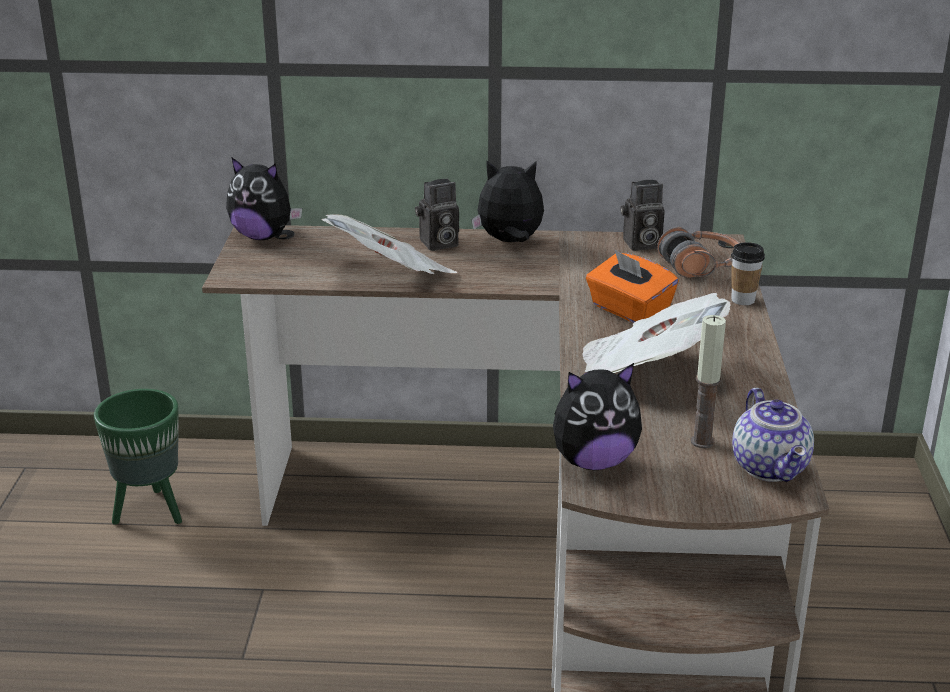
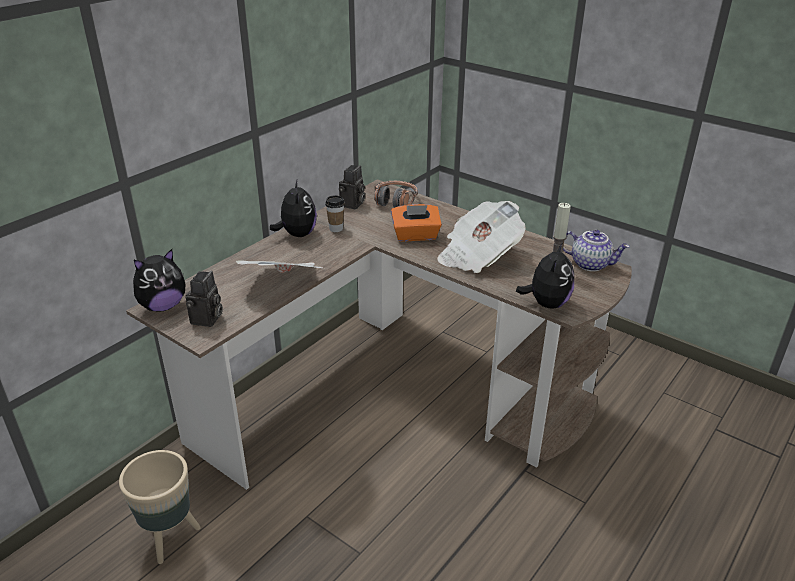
camera: 55 degrees left, 5 degrees up
(151, 512) = (170, 538): green planter -> beige planter
(438, 244) = (267, 255): camera -> camera (207, 320)
(510, 242) = (297, 234): plush toy -> plush toy turned 135 degrees clockwise
(743, 300) = (440, 207): cup -> cup (336, 229)

